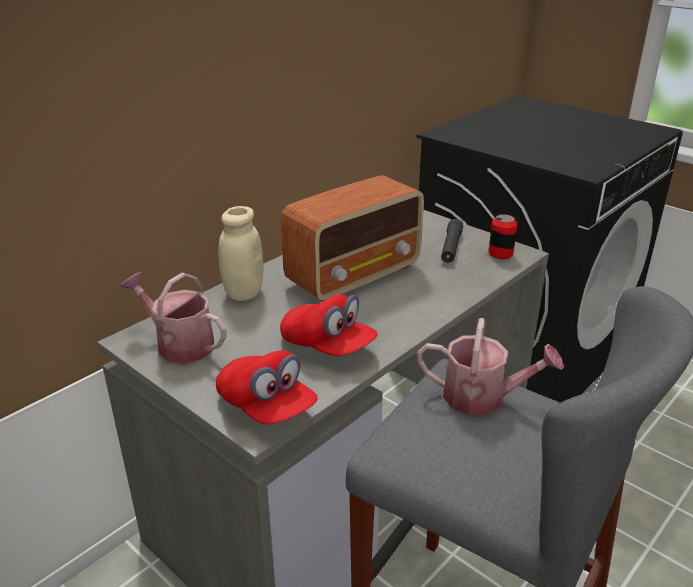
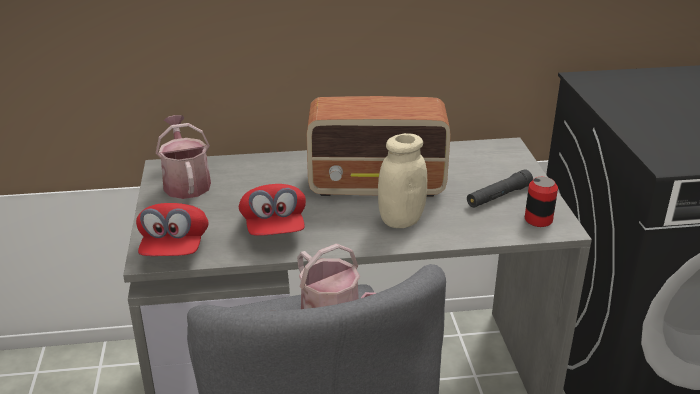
camera: 40 degrees right, 0 degrees up
(243, 293) = (277, 165): beige jar -> beige jar (401, 220)

